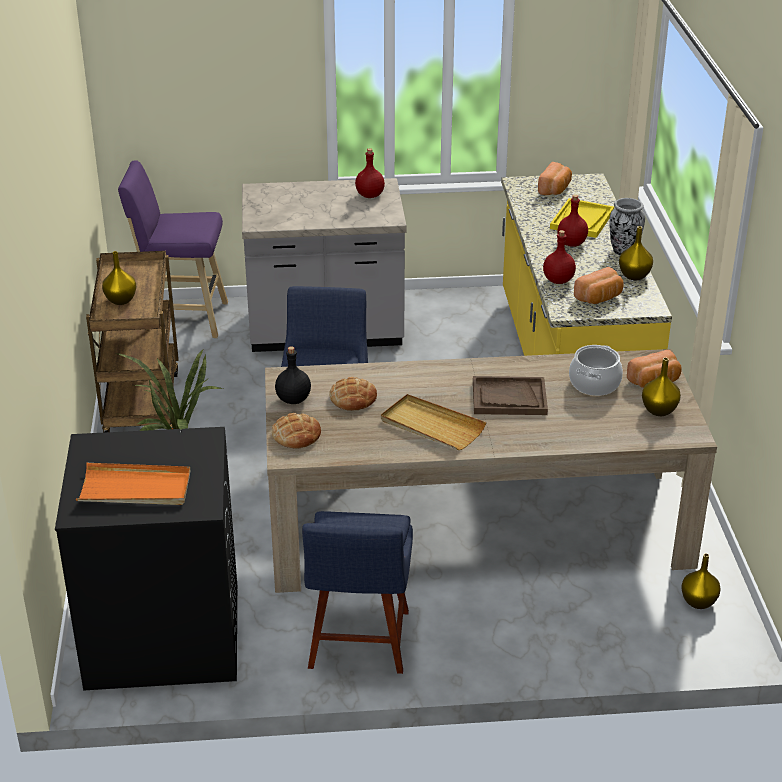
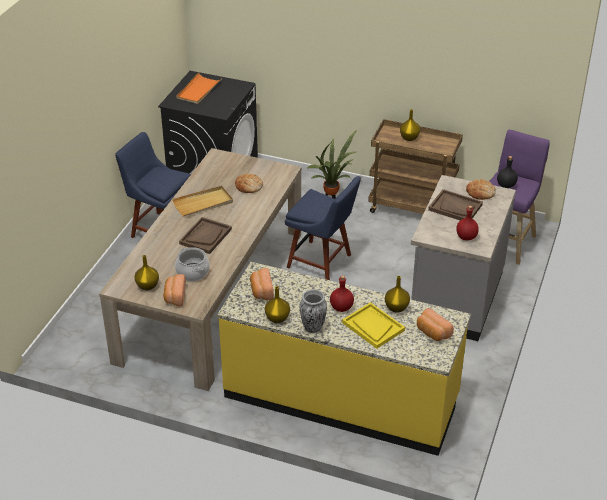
camera: 115 degrees right, 5 degrees up
(293, 399) = (263, 168): black bottle -> black bottle (506, 185)
(296, 435) = (231, 161): bread -> bread (480, 192)
(313, 211) = (455, 207): none -> brown tray
(557, 280) = (296, 282): red bottle -> none
(699, 602) = (86, 352): yellow vase -> yellow vase (396, 308)

